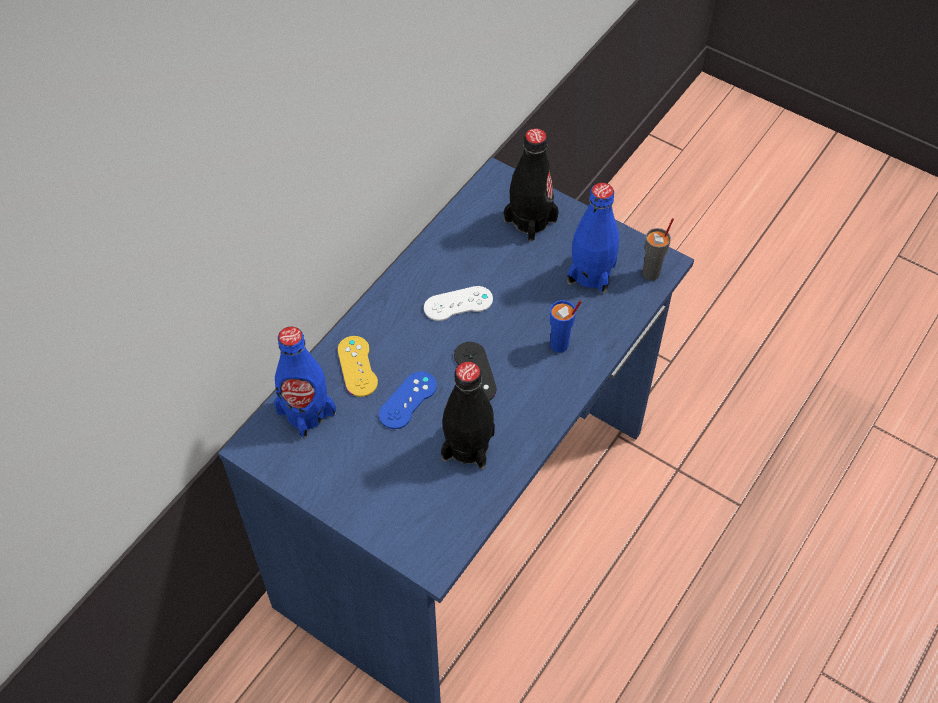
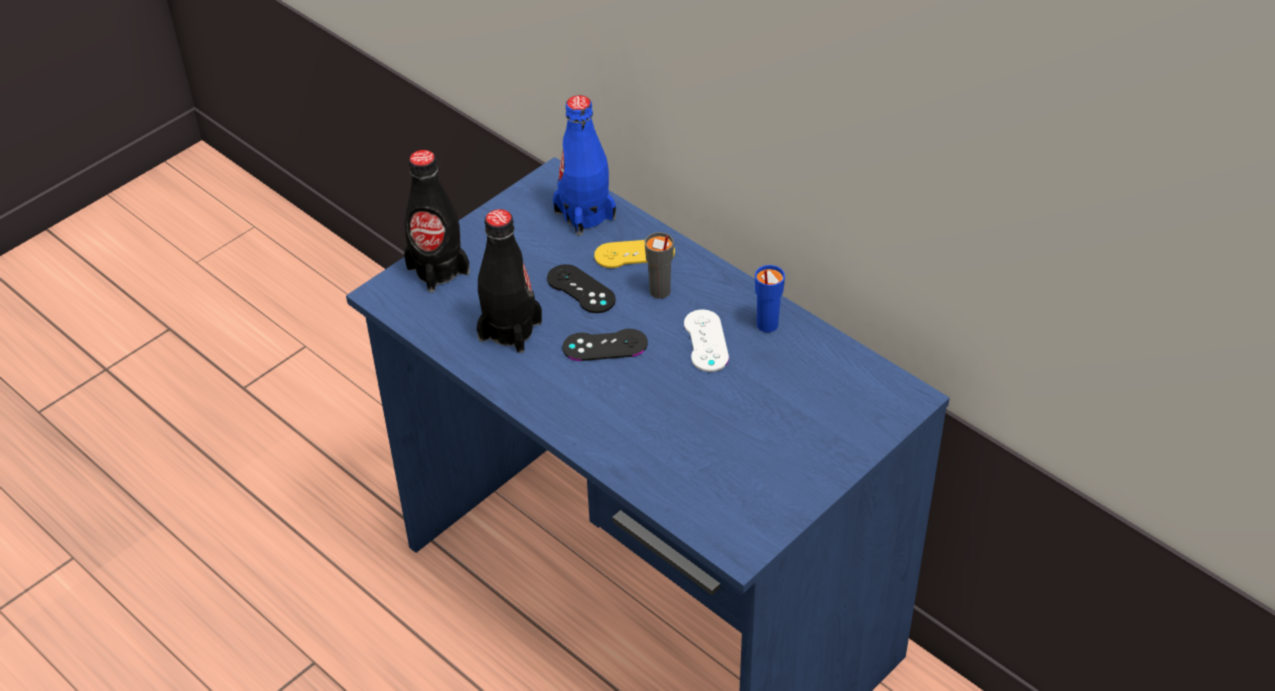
camera: 100 degrees right, 10 degrees down
(408, 400) = (581, 289): blue game controller -> black game controller
(530, 220) = (830, 421): black bottle -> black bottle (438, 270)
(559, 345) = (627, 423): blue cup -> blue cup (766, 325)
(591, 273) = (733, 470): blue bottle -> none
(651, 273) = (724, 532): grey cup -> grey cup (659, 292)

